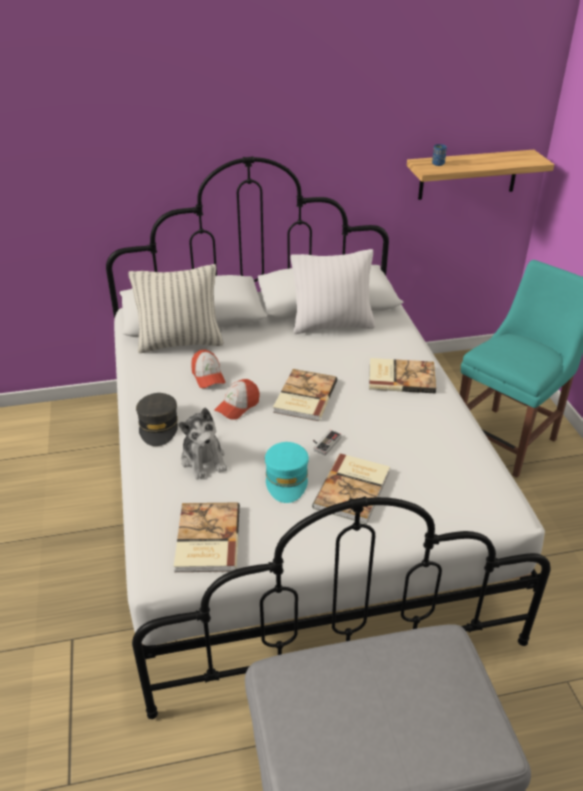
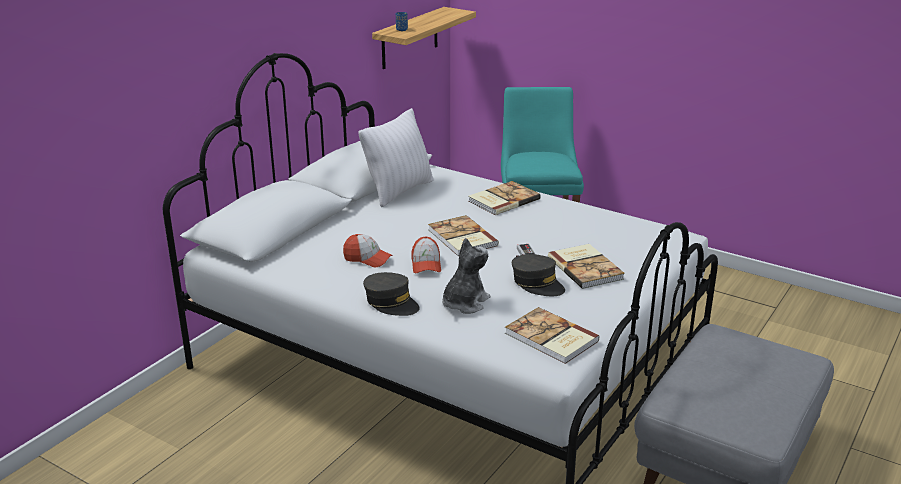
camera: 45 degrees left, 10 degrees down
(180, 343) = (300, 250): pillow -> none
(203, 460) = (464, 303): plush toy -> plush toy turned 75 degrees counterclockwise
(287, 479) = (537, 283): turquoise cap -> grey cap

